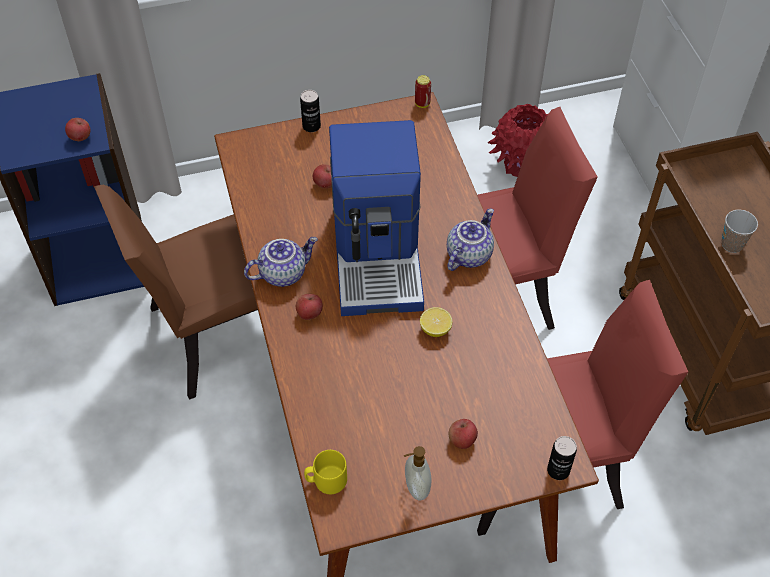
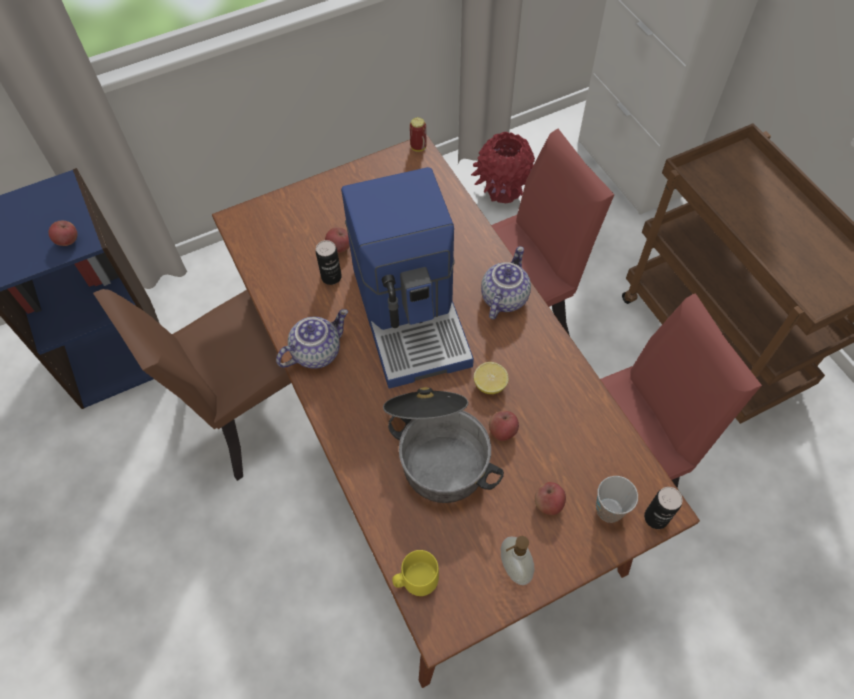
camera: 10 degrees left, 5 degrees up
(309, 314) = (354, 392): apple -> apple (502, 431)
(311, 126) = (311, 189): can -> can (331, 277)
(373, 376) = (438, 449): none -> cooking pot
(732, 244) = (758, 241): cup -> cup (609, 510)

